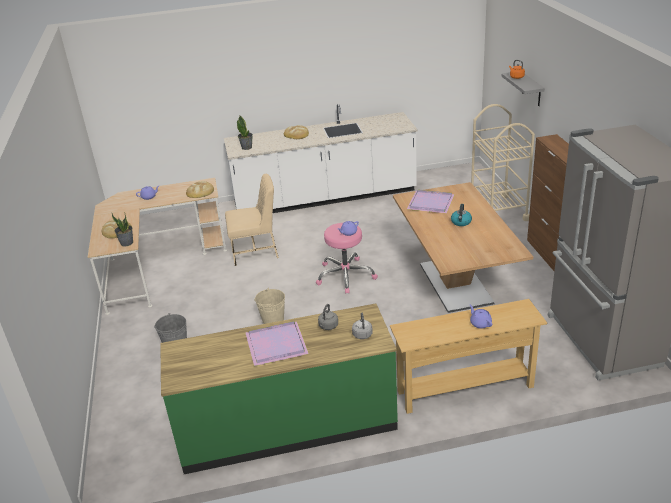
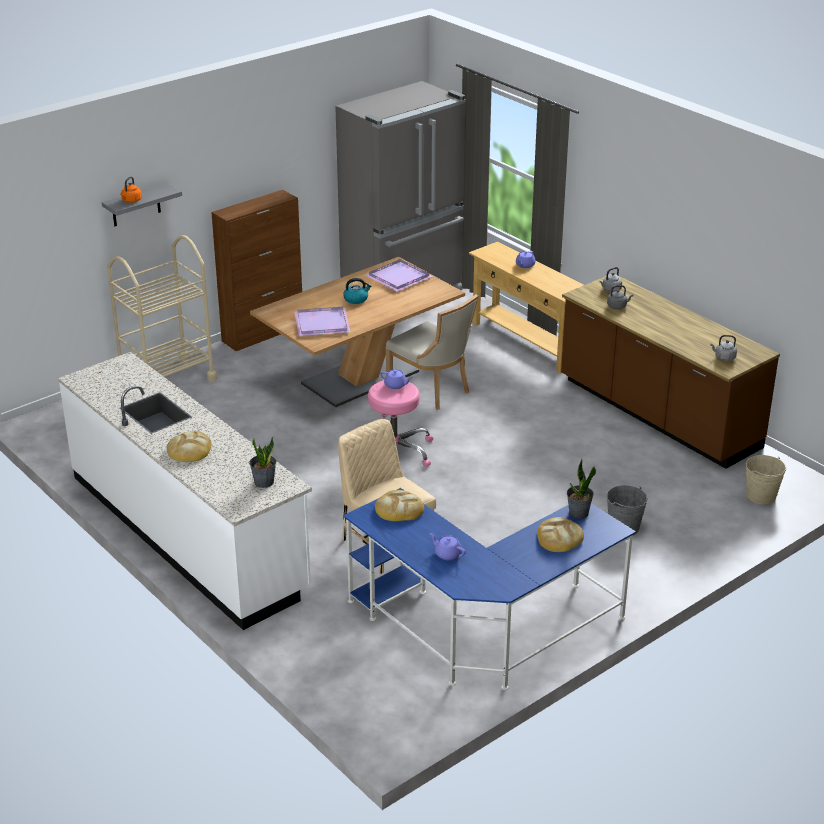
camera: 120 degrees left, 0 degrees up
(155, 264) = (483, 630): beige desk -> blue desk
(190, 354) = (723, 357): none -> grey kettle
(273, 319) = (519, 475): beige bucket -> beige bucket (761, 496)
(275, 345) = (667, 322): purple tray -> purple tray (400, 277)
(287, 425) = (657, 415): green counter -> brown counter
(414, 311) = (432, 390): none -> beige chair

